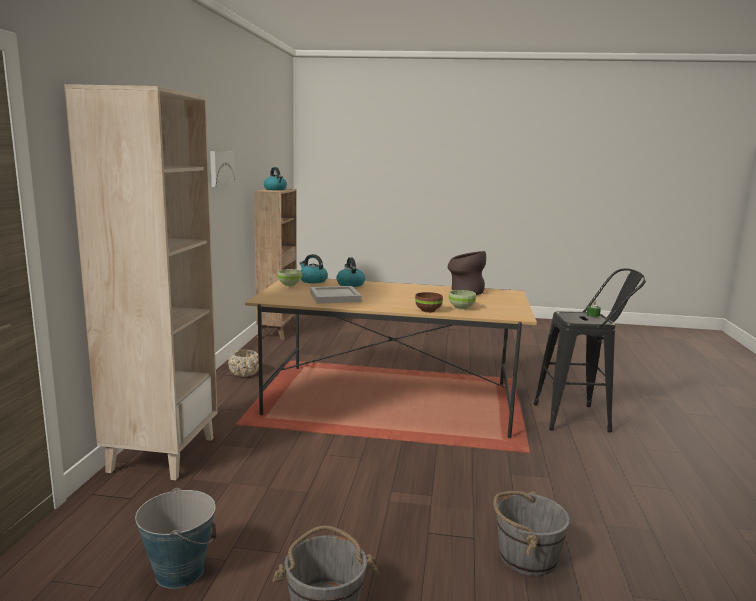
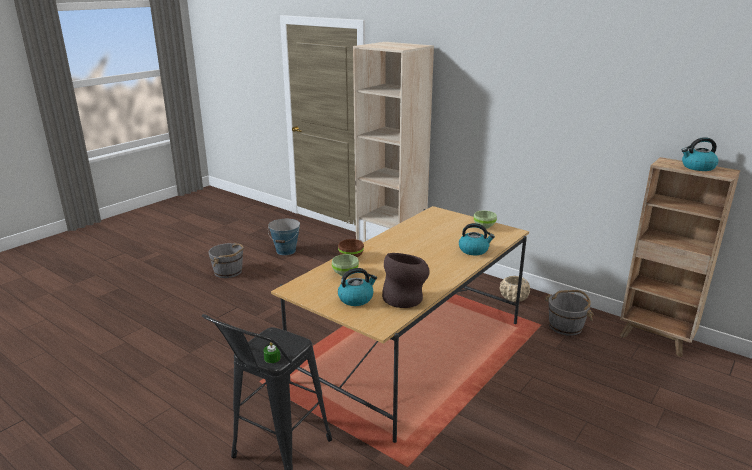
camera: 120 degrees right, 10 degrees up
(220, 168) = (579, 115): picture -> none
(312, 281) = (498, 238): kettle -> kettle (356, 298)
(335, 297) = (426, 234): white tray -> none
(526, 556) = (185, 326): grey bucket -> grey bucket (566, 326)

